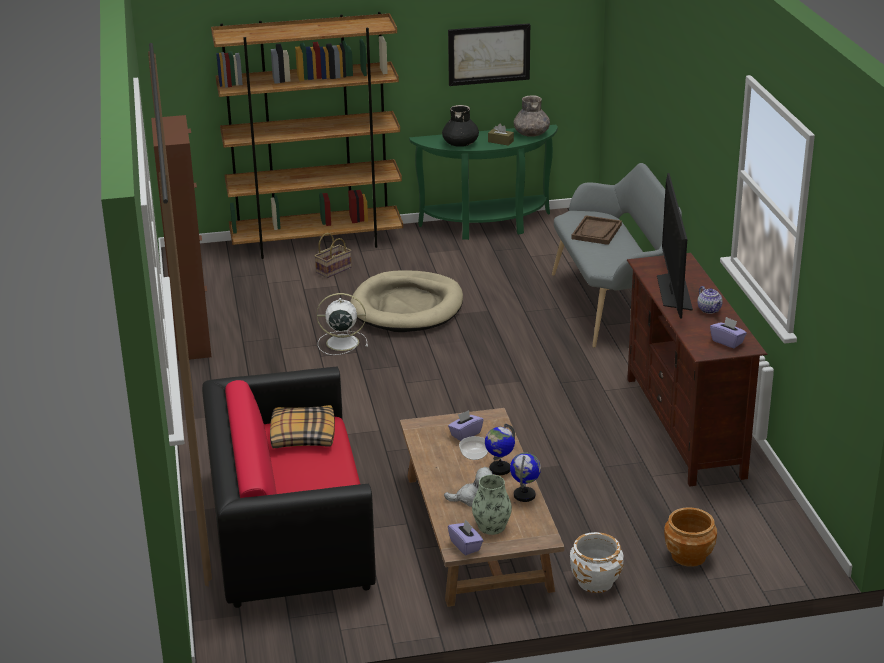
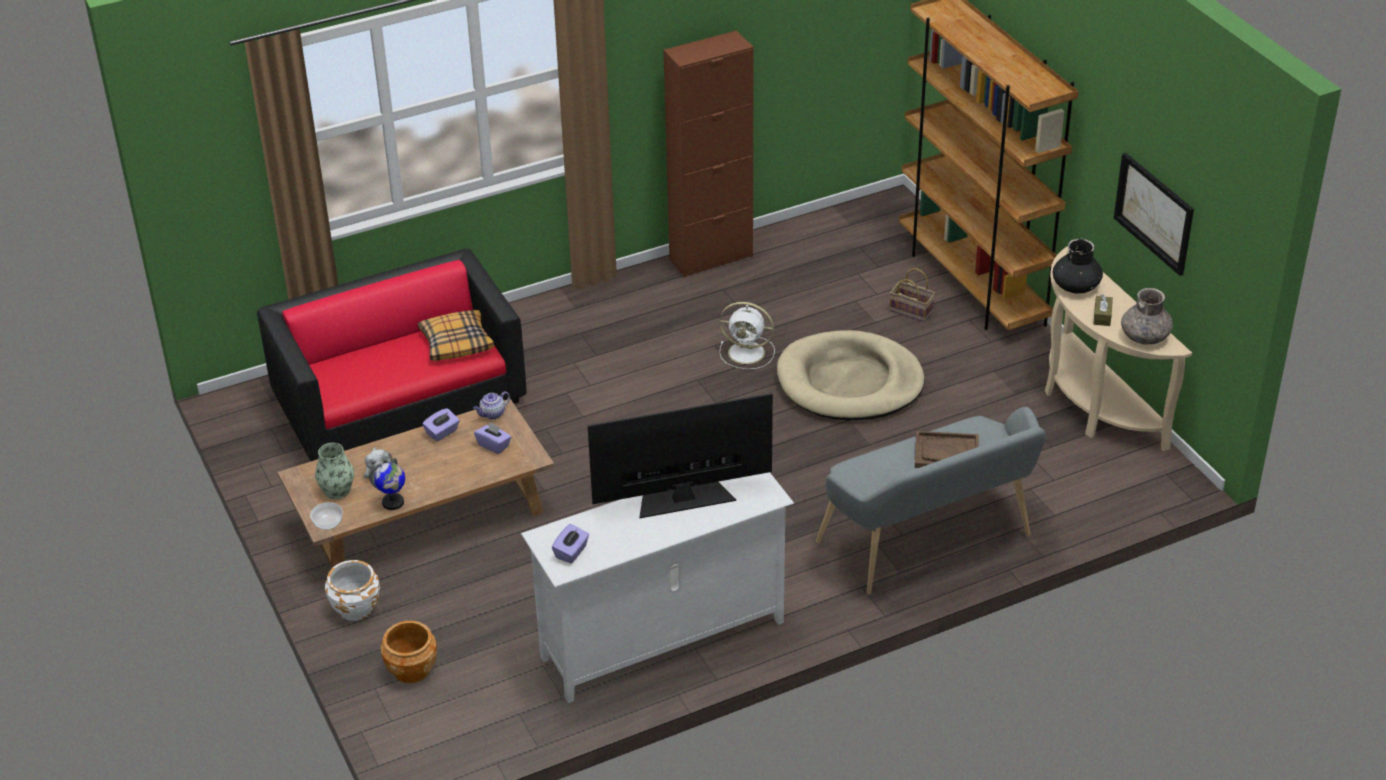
camera: 75 degrees right, 10 degrees up
(341, 342) = (748, 353): white fan -> white fan turned 120 degrees clockwise
(465, 546) = (303, 479): purple tissue box -> purple tissue box (442, 432)
(474, 454) = (457, 457): bowl -> bowl (327, 522)
(487, 226) = (1093, 404): green console table -> beige console table
(499, 469) = (436, 479): globe -> none
(685, 427) = (662, 640): brown tv stand -> white tv stand
(709, 310) = (644, 531): teapot -> teapot (492, 414)

